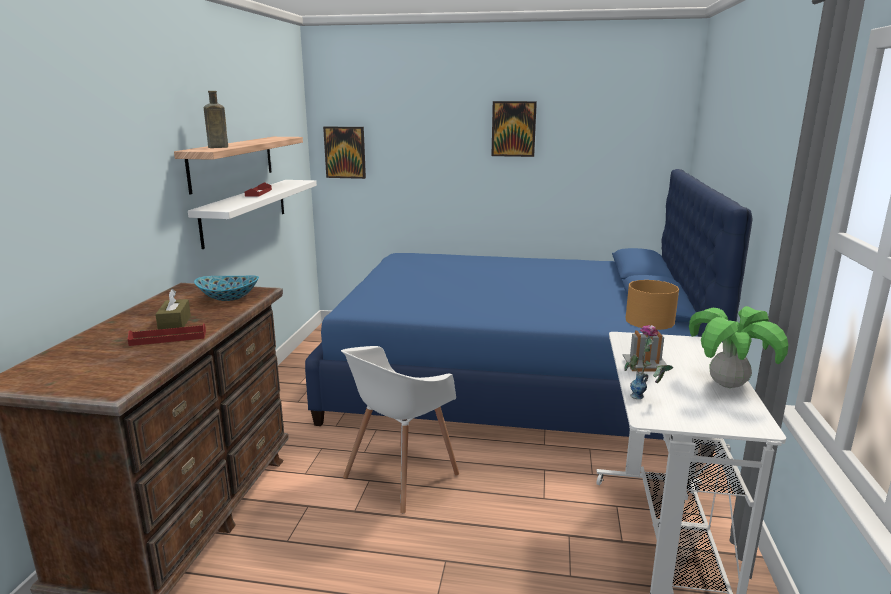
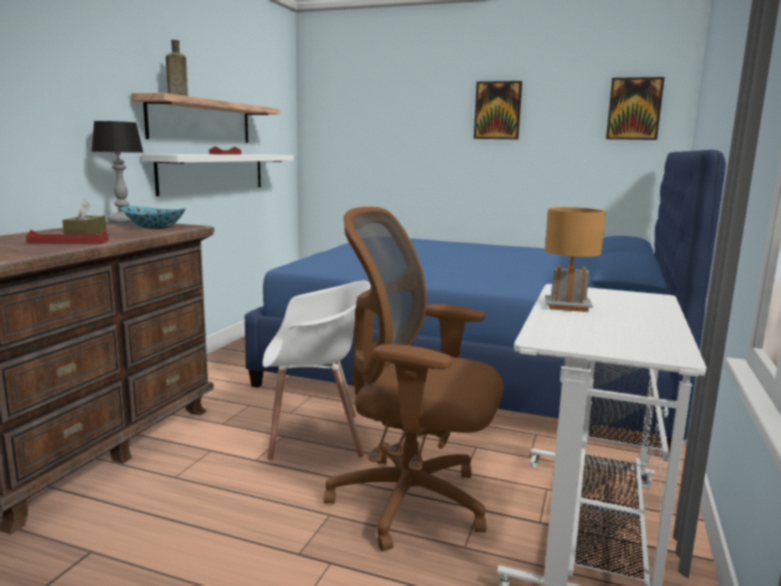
camera: 10 degrees right, 5 degrees down
(184, 288) = (122, 222): none -> table lamp
(345, 152) = (330, 135): picture -> picture (634, 109)
(400, 477) = (317, 437): white chair -> white chair turned 150 degrees counterclockwise
(516, 533) = (419, 500): none -> brown office chair
(645, 399) = (547, 328): vase -> none
(727, 385) = (658, 325): potted plant -> none

